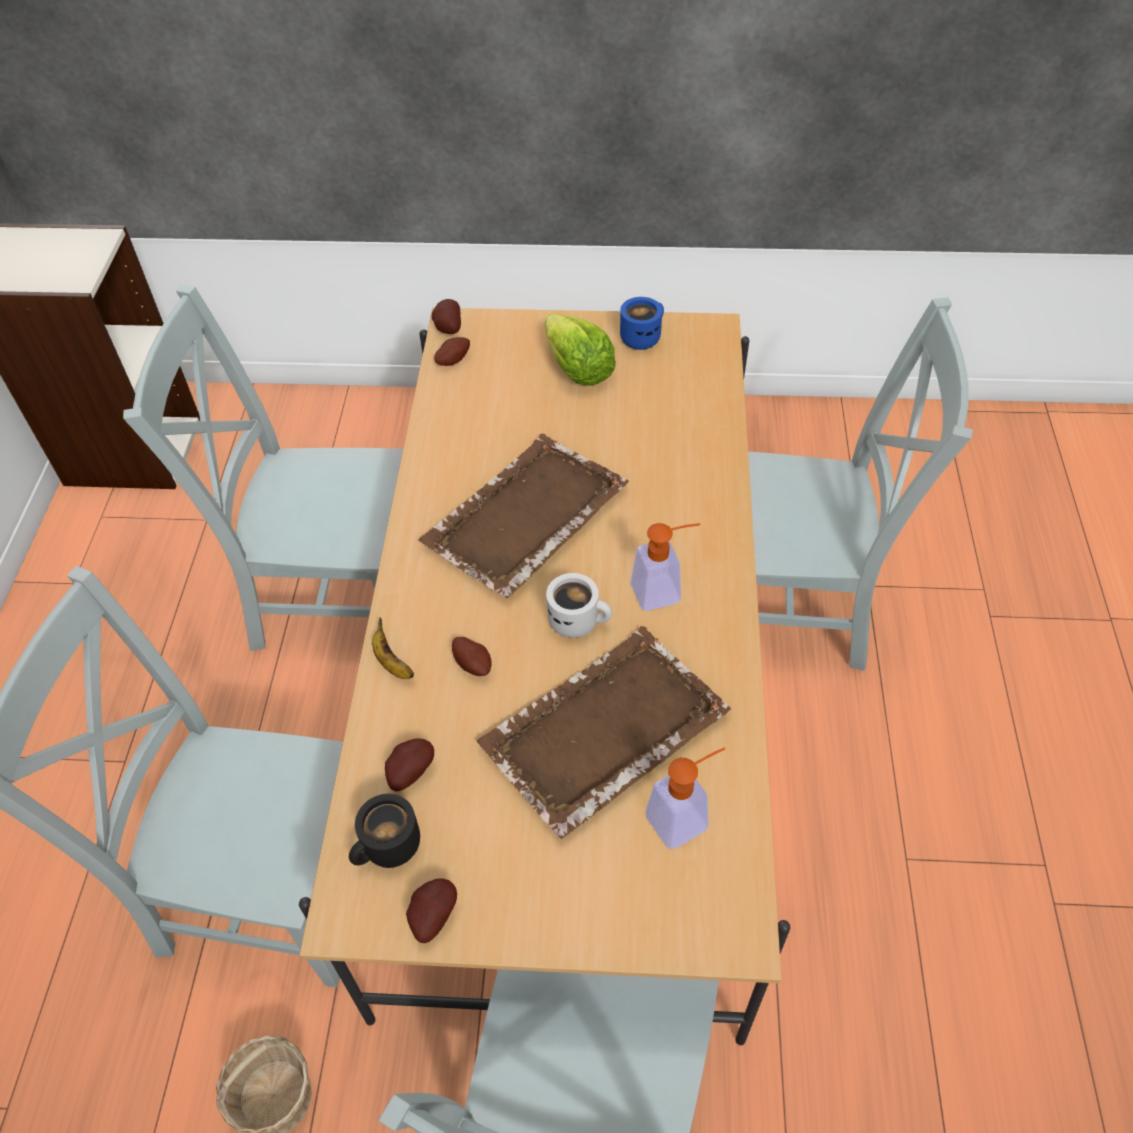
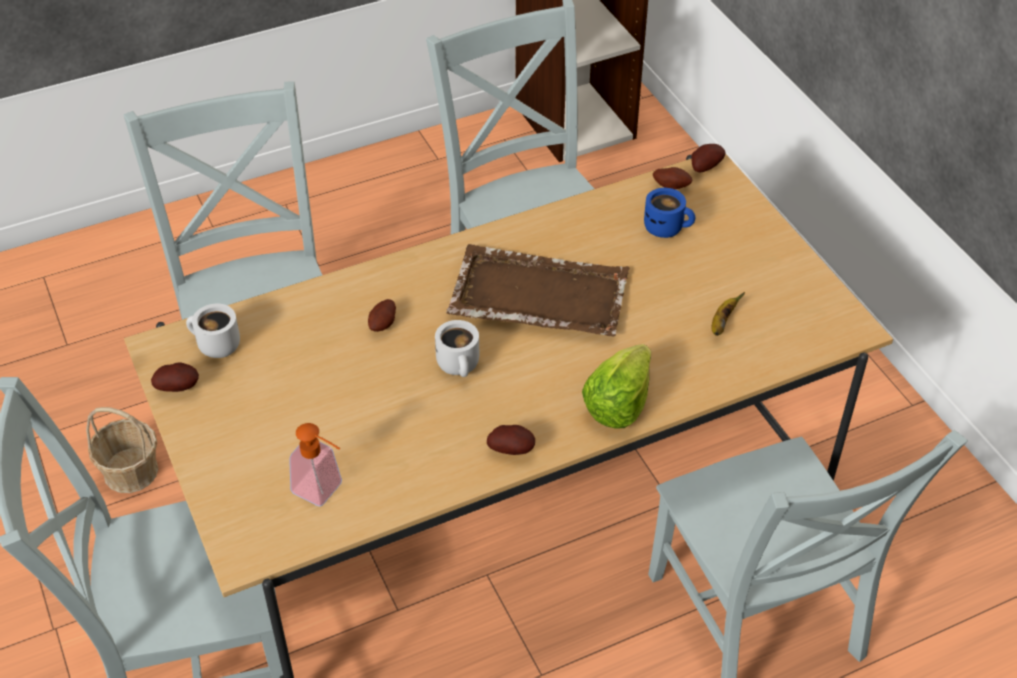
camera: 60 degrees right, 5 degrees down
(389, 849) = (215, 346): black mug -> white mug
(391, 662) = (358, 282): banana -> banana (722, 323)
(409, 771) = (277, 330): potato -> potato (512, 449)
(577, 369) = (724, 261): lettuce -> lettuce (618, 404)
(602, 732) = (368, 418): brown tray -> none
(641, 336) = (800, 285): blue mug -> blue mug (667, 227)
(664, 590) = (523, 405): soap dispenser -> none

